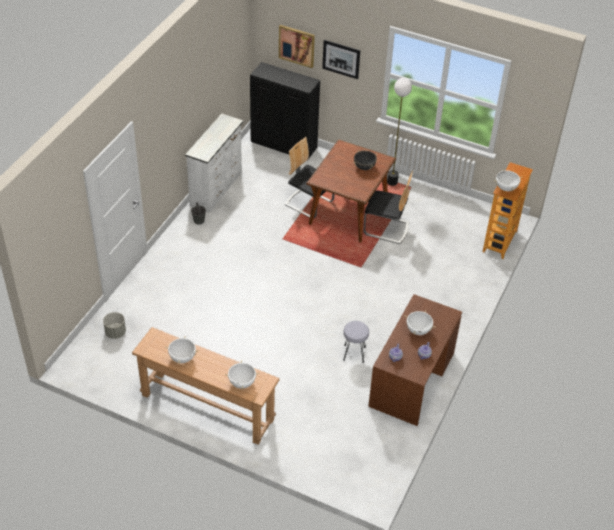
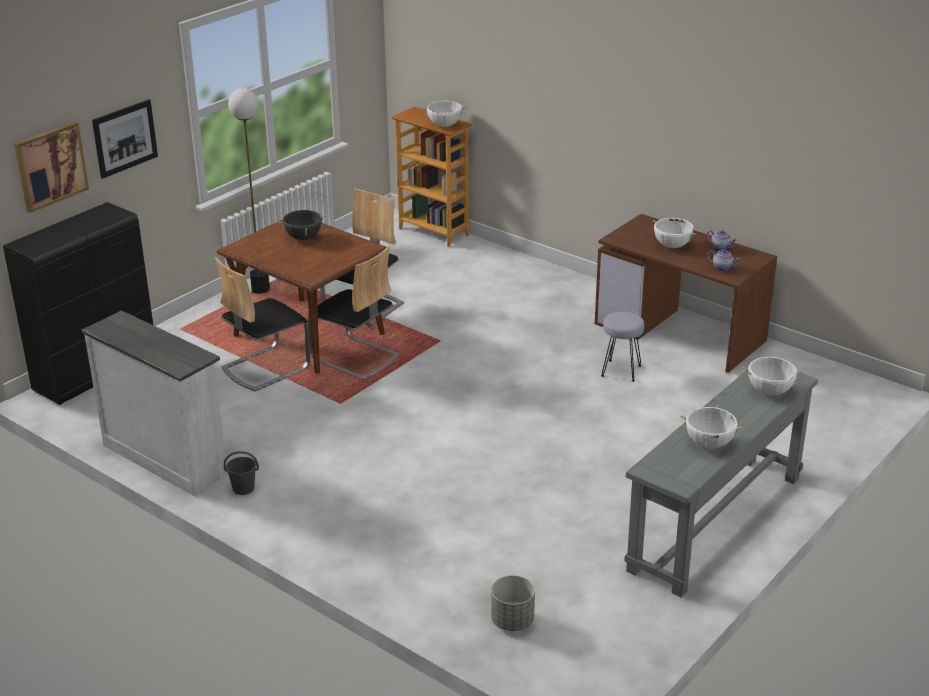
camera: 75 degrees left, 15 degrees down
(207, 407) = (715, 523): brown console table -> grey console table
(330, 236) = (355, 358): none -> chair

